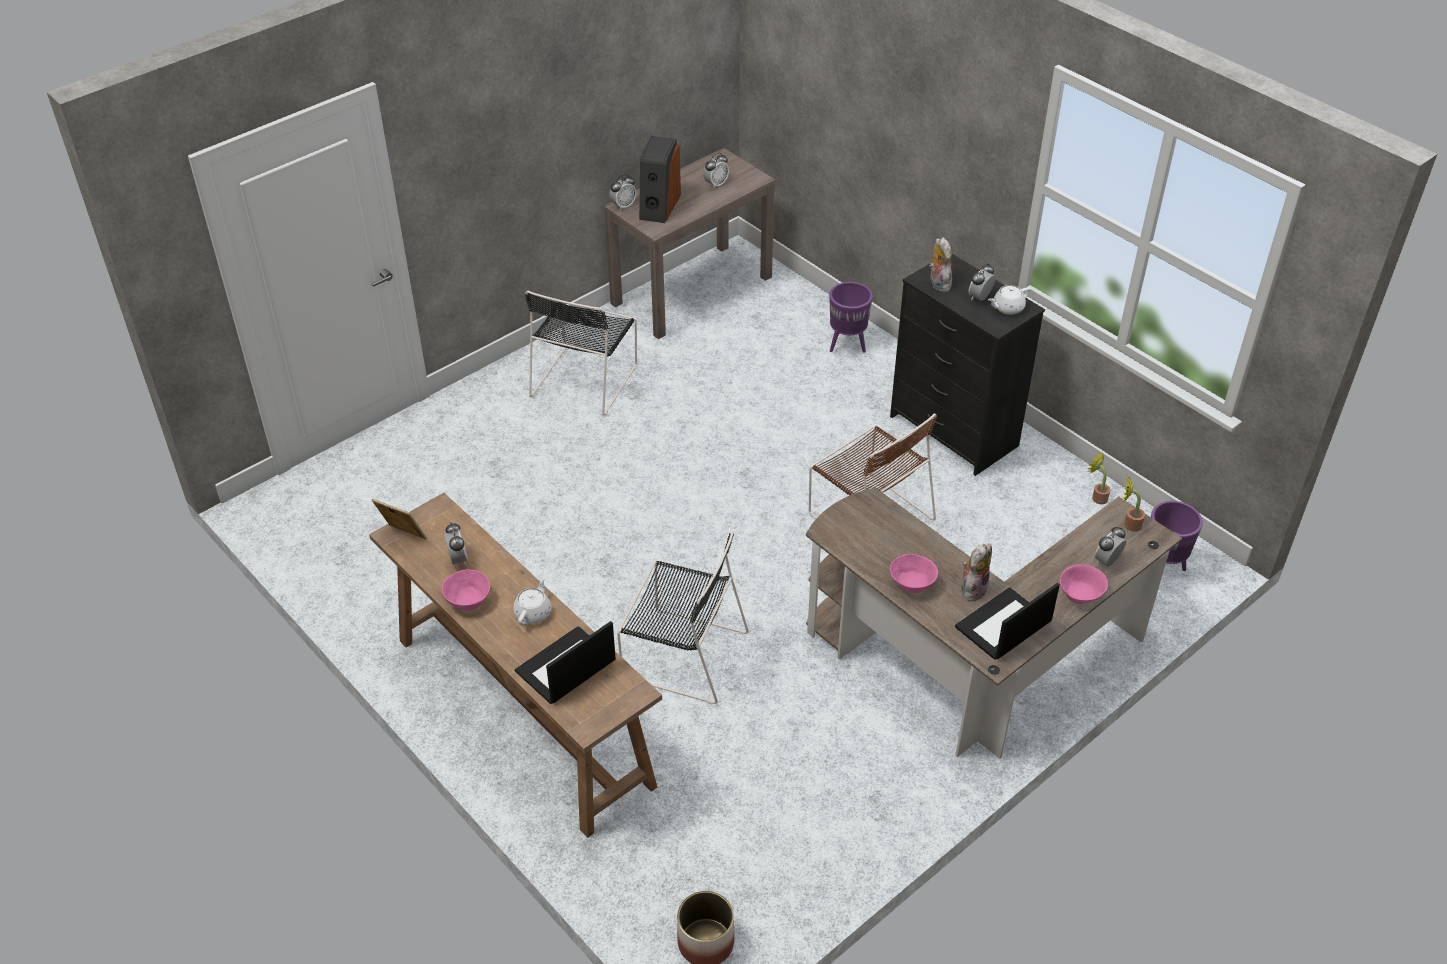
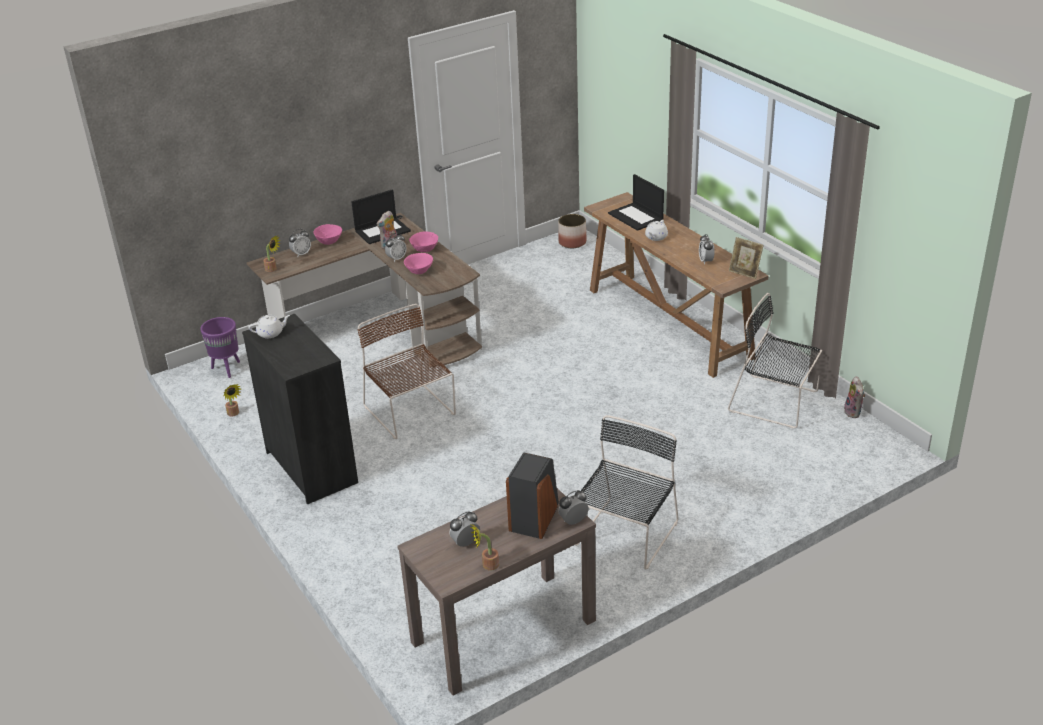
camera: 170 degrees left, 10 degrees down
(468, 601) = (696, 243): pink bowl -> pink bowl (419, 271)
(565, 667) = (636, 217): laptop -> laptop turned 90 degrees clockwise
(681, 654) = (566, 343): black chair -> black chair (776, 402)
(693, 170) = (487, 565): none -> potted plant
(847, 345) = (364, 553): purple planter -> none
(938, 283) = (313, 354): plush toy -> plush toy (854, 412)
(980, 298) = (287, 341): alarm clock -> alarm clock (396, 258)

